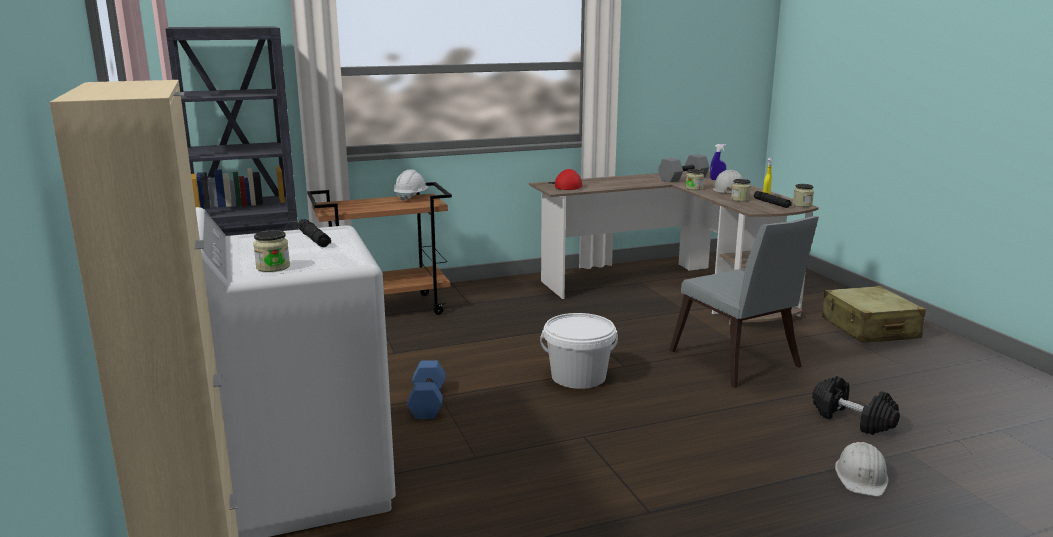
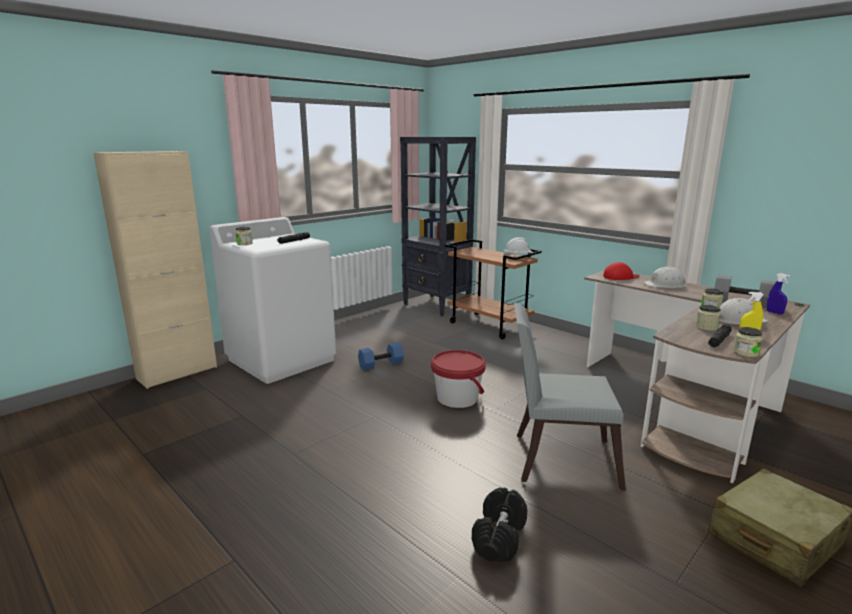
camera: 65 degrees right, 0 degrees up
(578, 377) = (457, 398): white bucket -> red bucket
(738, 363) = (557, 459): grey chair -> grey chair turned 60 degrees clockwise
(861, 476) = (389, 548): white hard hat -> white hard hat (665, 285)

